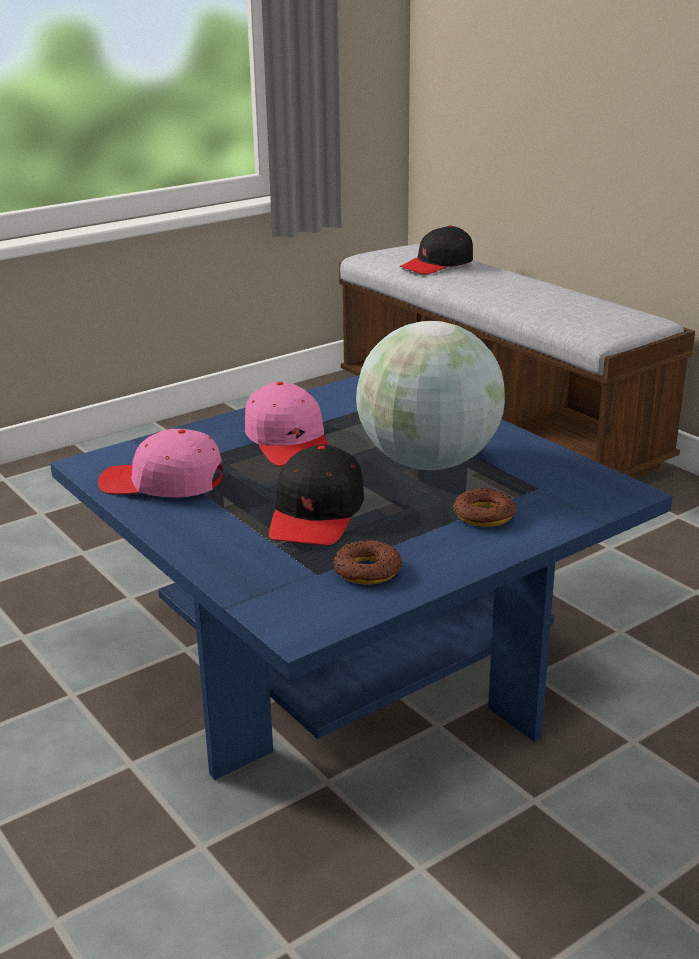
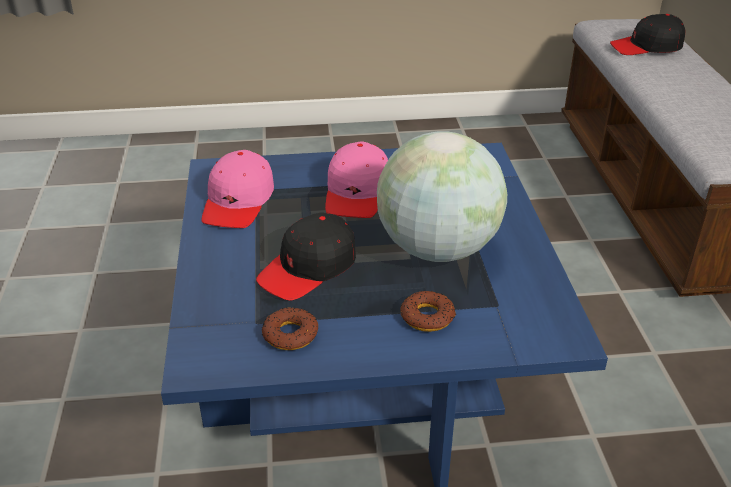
camera: 30 degrees right, 10 degrees up
(162, 483) = (238, 202): pink cap -> pink cap turned 120 degrees counterclockwise

